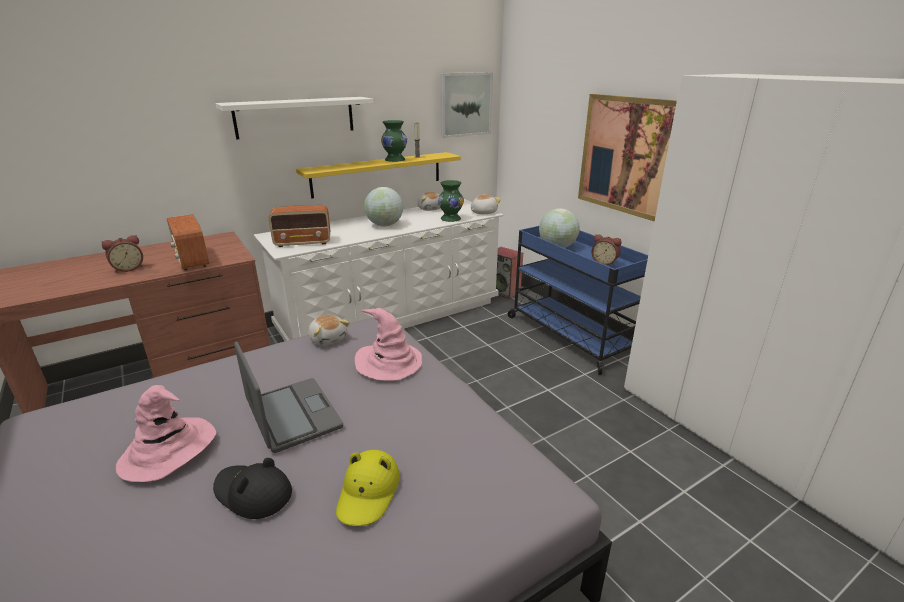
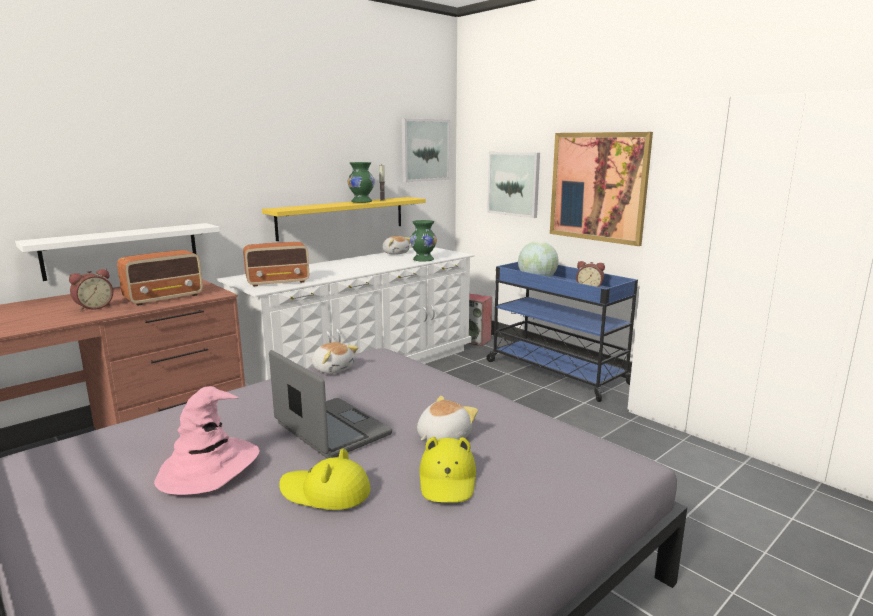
camera: 10 degrees left, 10 degrees down
(192, 260) = (165, 298): radio -> radio turned 90 degrees counterclockwise
(252, 493) = (325, 492): black hat -> yellow hat
(295, 117) = (263, 155): white shelf -> white shelf (122, 250)
(385, 225) = (357, 266): globe -> none
(389, 362) = (410, 382): pink hat -> none
(483, 212) = (453, 254): plush toy -> plush toy (442, 437)
(549, 143) = (514, 184): none -> picture

